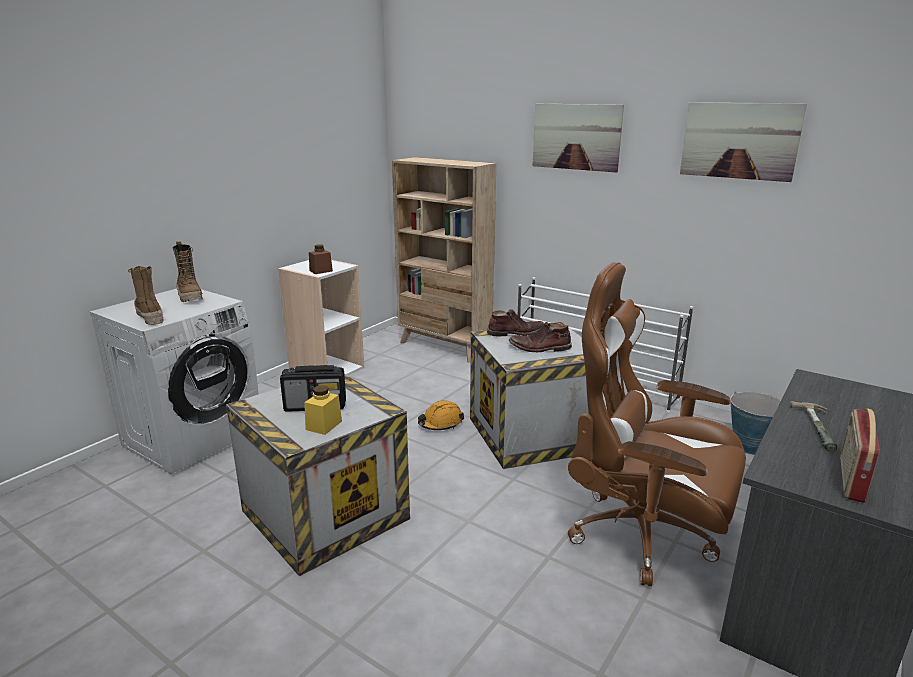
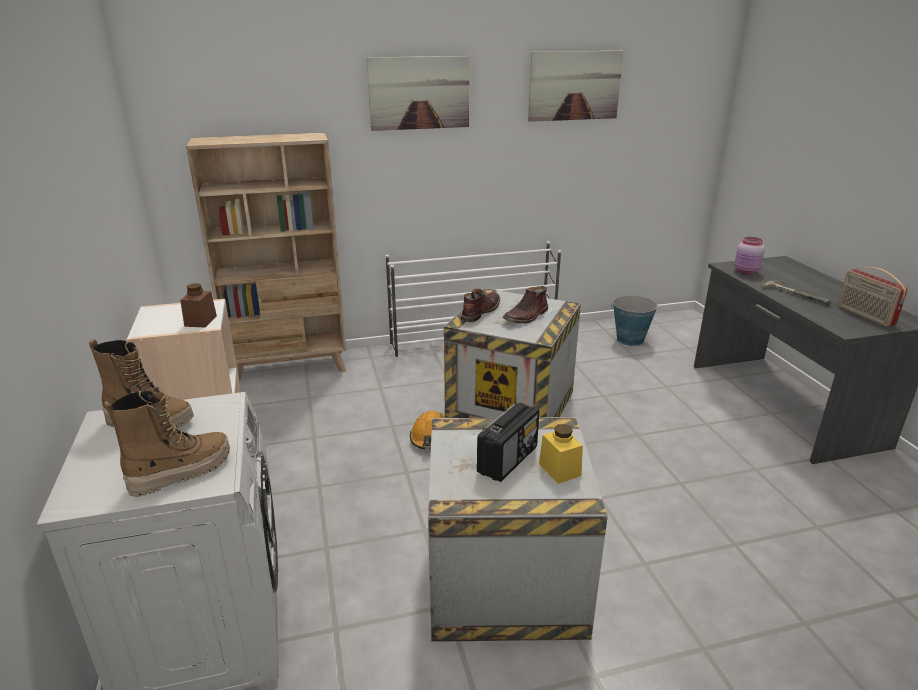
camera: 50 degrees left, 5 degrees up
(149, 316) = (181, 472): boot -> boot turned 135 degrees clockwise
(649, 538) = (695, 431): brown office chair -> none
(820, 390) = (746, 272): none -> pink jar

